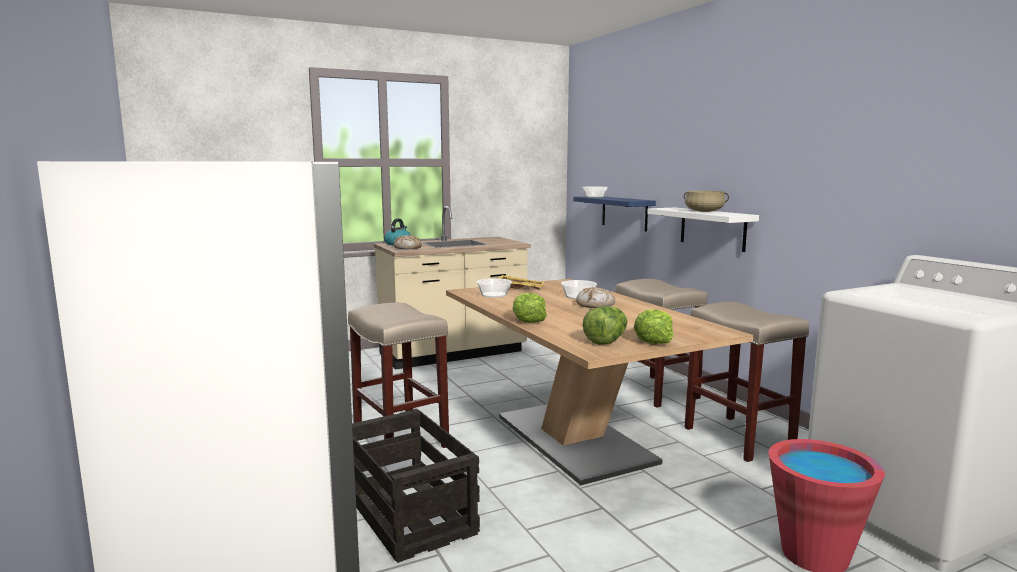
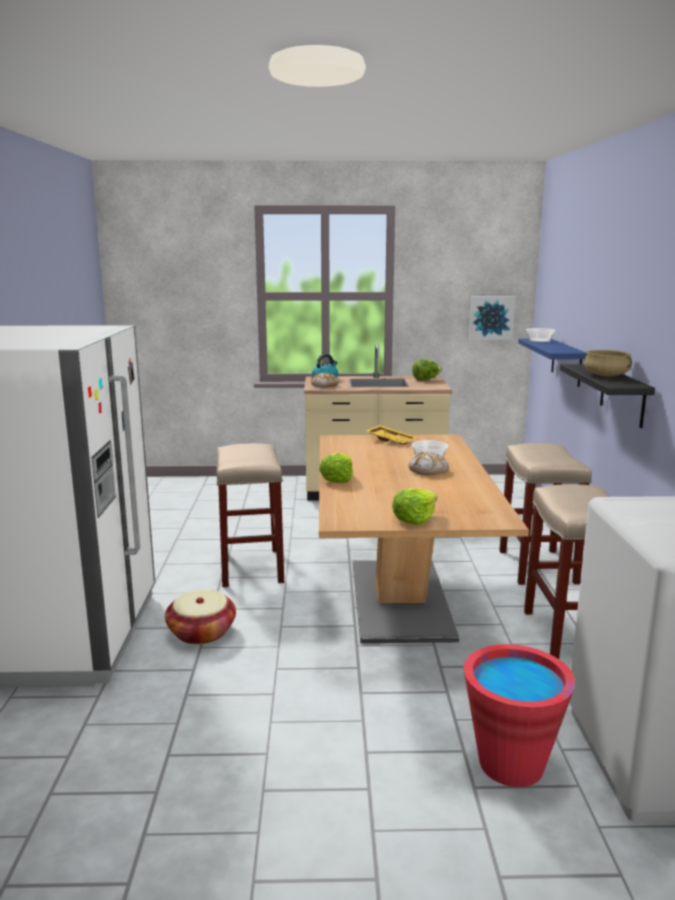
camera: 25 degrees right, 5 degrees up
(410, 514) = (201, 632): crate -> basket
(493, 294) = (353, 446): bowl -> none
(533, 182) = (491, 317): none -> picture
(606, 341) = (369, 513): lettuce -> lettuce (426, 379)
(712, 228) = (622, 395): white shelf -> black shelf

